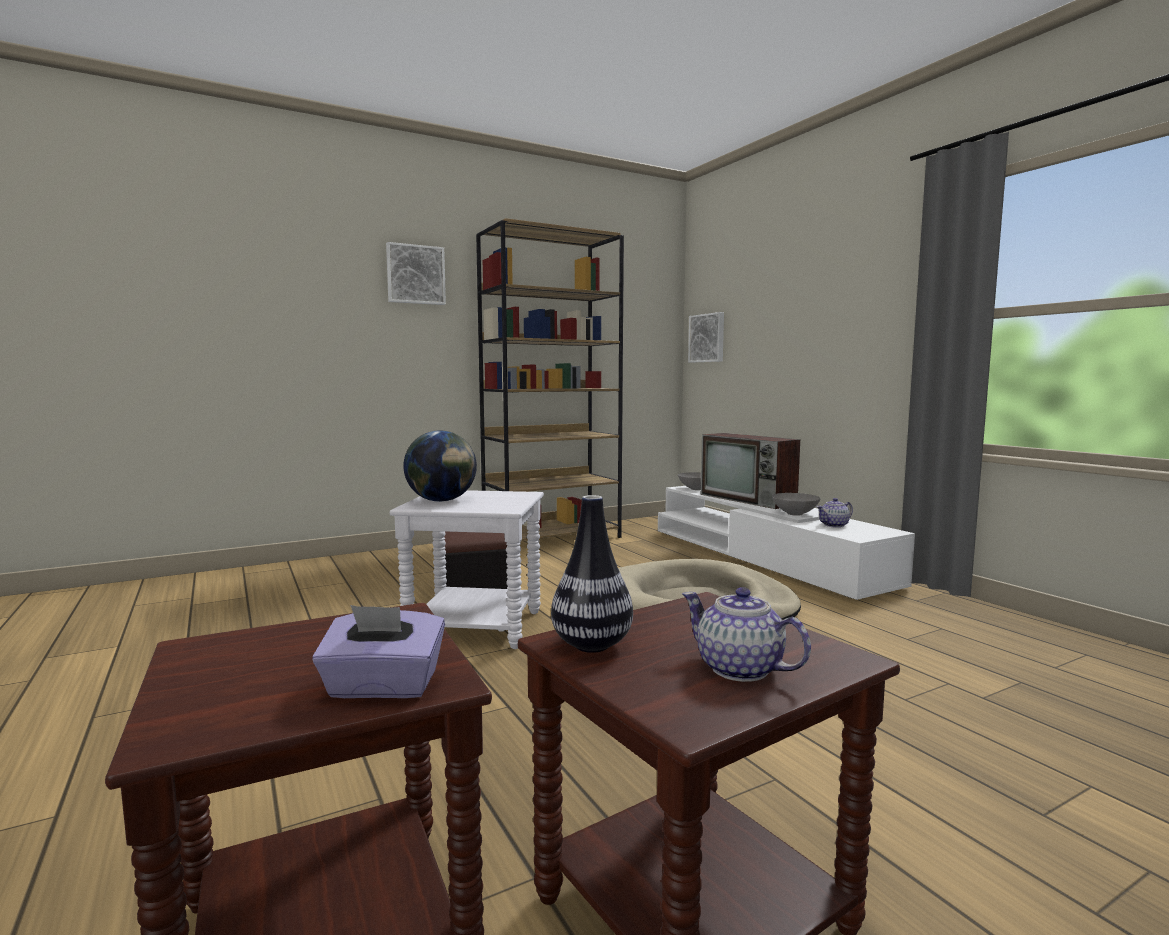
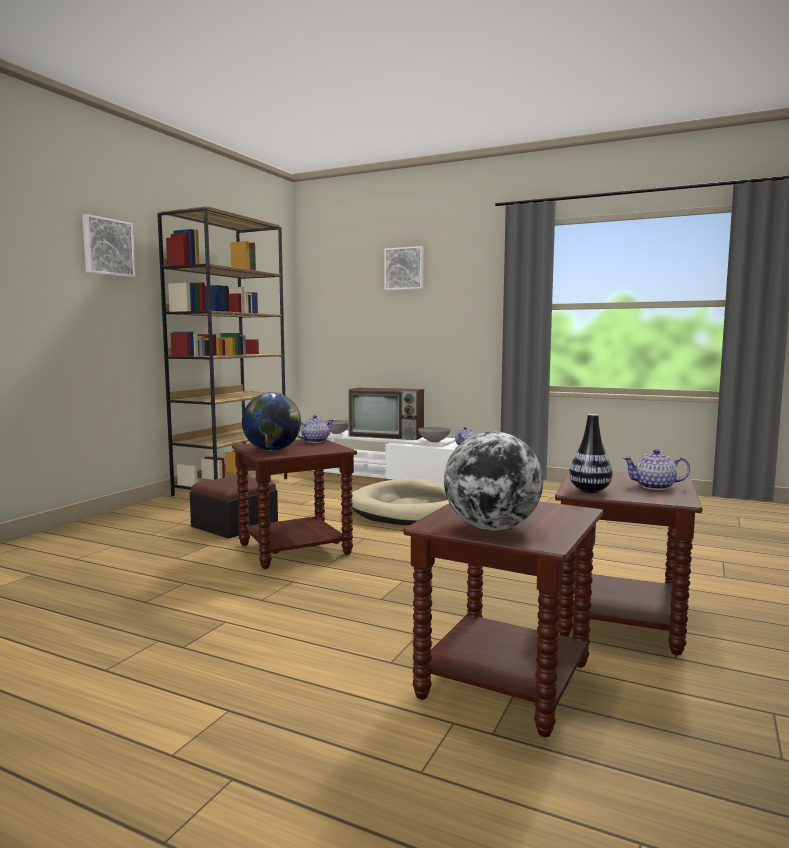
camera: 35 degrees left, 0 degrees up
(225, 676) = (491, 528): none -> globe
(383, 687) = (563, 516): purple tissue box -> none
(476, 626) = (295, 549): white side table -> brown side table
(518, 495) = (314, 441): none -> teapot
(707, 338) = (322, 312): picture -> picture (404, 268)

